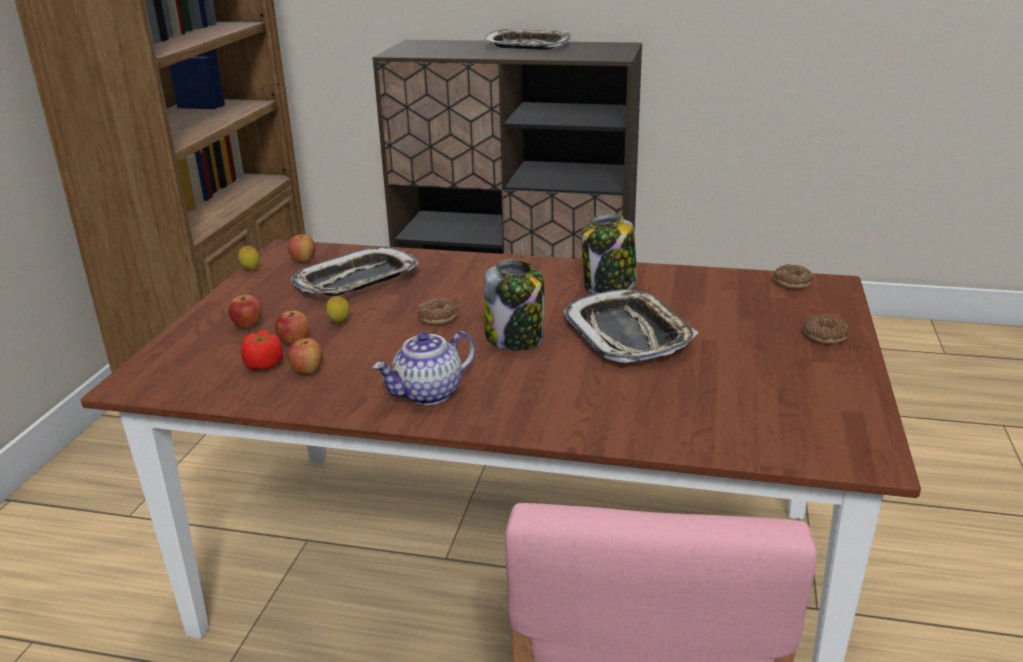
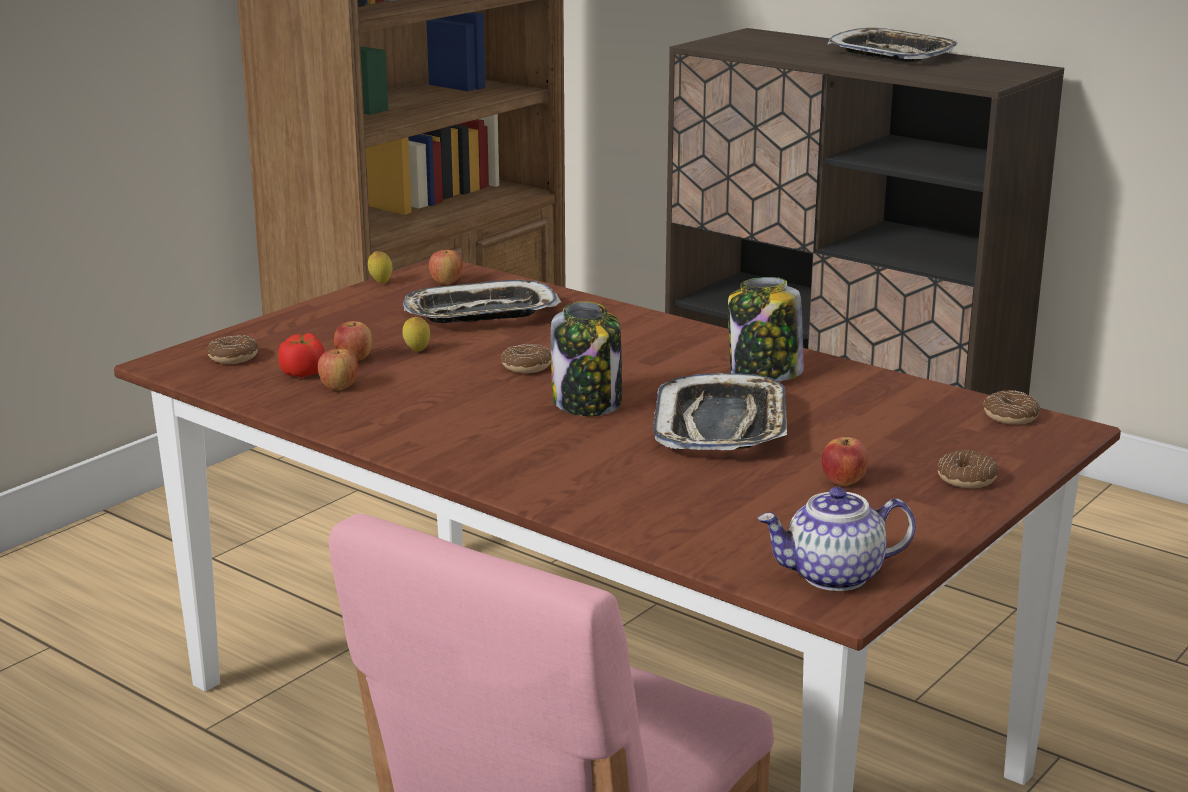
camera: 25 degrees right, 5 degrees down
(188, 364) = (233, 357): none -> donut
(248, 325) = (324, 334): apple -> apple (843, 482)
(428, 394) = (435, 433): teapot -> teapot (833, 576)

